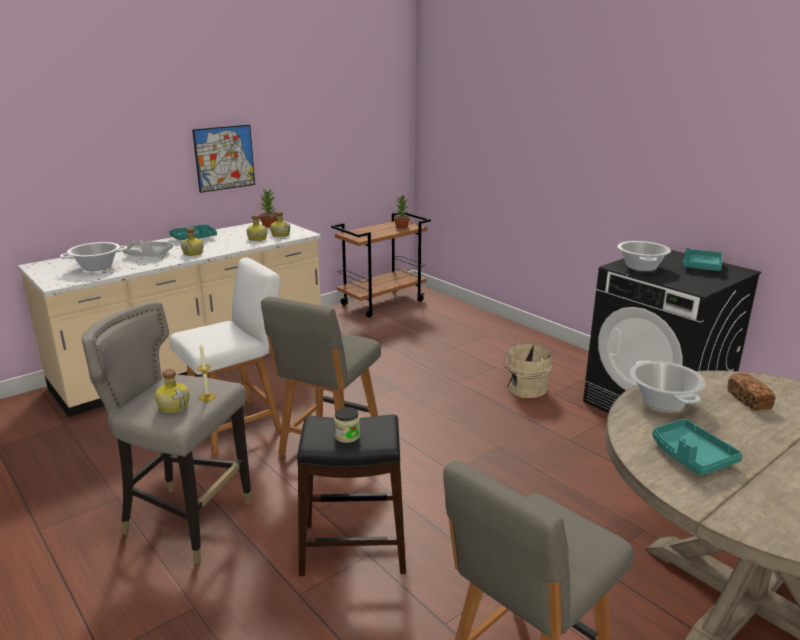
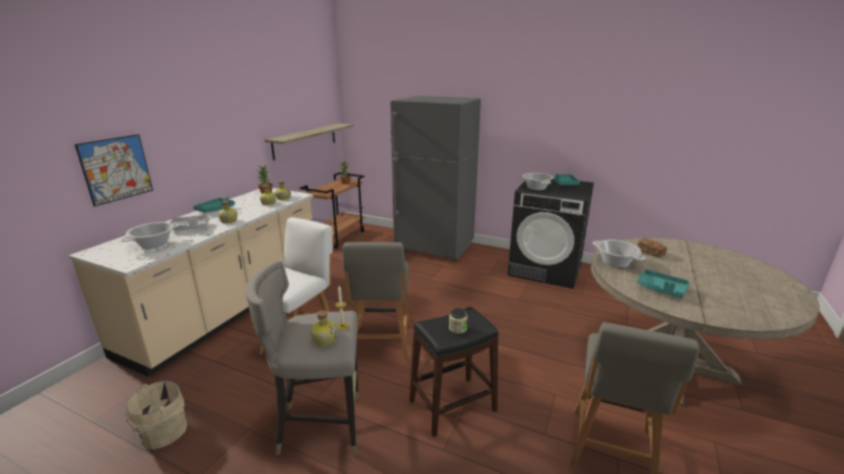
camera: 25 degrees left, 0 degrees up
(224, 158) = (225, 144): picture -> picture (116, 169)
(349, 162) = (305, 140): none -> shelf
(503, 341) = (434, 248): none -> grey fridge
(525, 389) = (470, 275): beige bucket -> beige bucket (161, 432)

